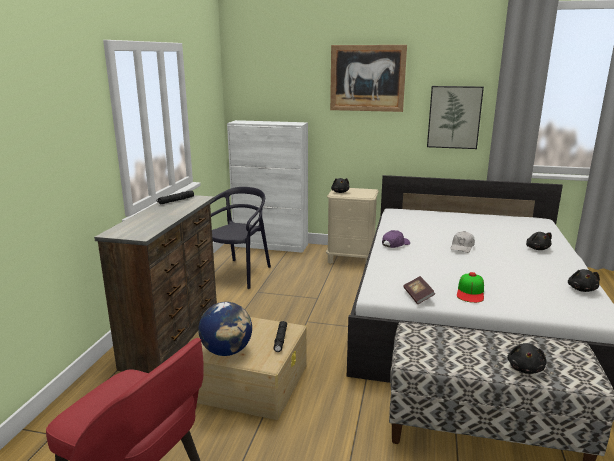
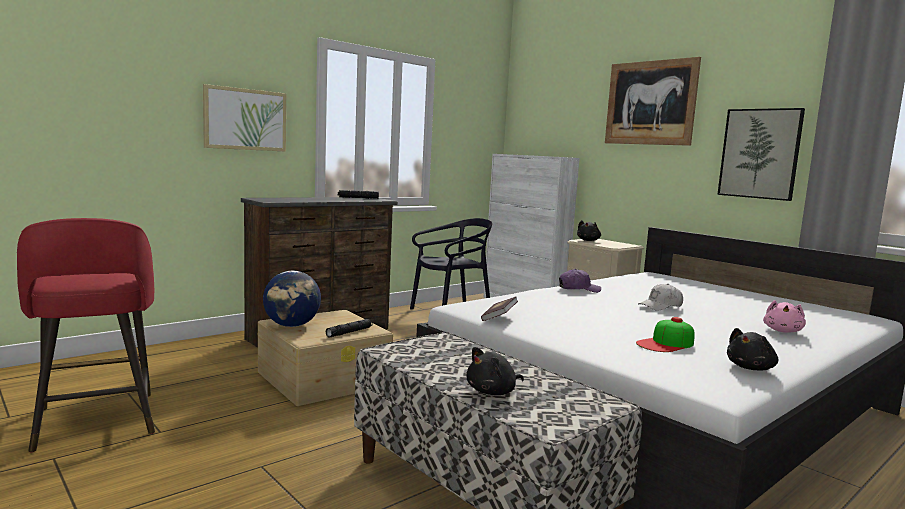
camera: 35 degrees right, 10 degrees down
(65, 147) = (245, 119): none -> picture
(470, 292) = (571, 330): cap -> cap (666, 343)
(537, 248) = (783, 331): black plush toy -> pink plush toy

